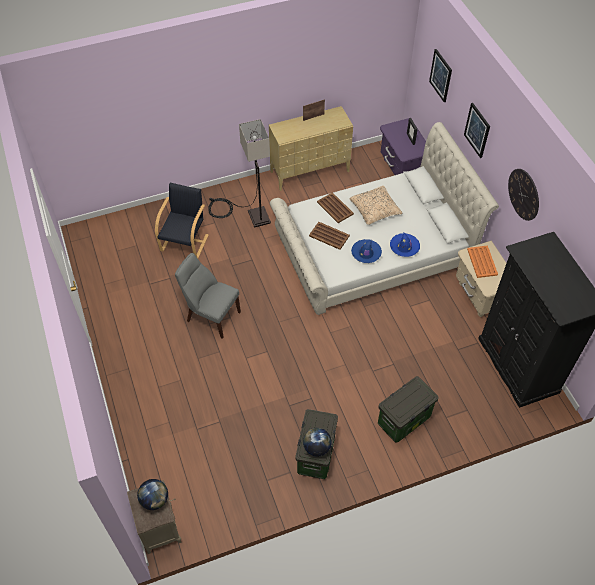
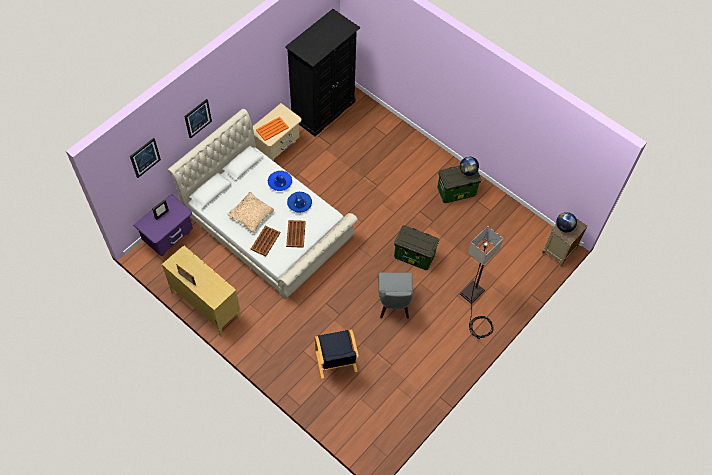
camera: 120 degrees left, 5 degrees up
(185, 242) = (336, 362): black armchair -> black armchair turned 90 degrees counterclockwise
(238, 212) = (282, 338): floor lamp -> floor lamp (476, 311)
(403, 421) = (403, 155): storage box -> storage box (415, 256)
(523, 194) = (252, 75): wall clock -> none

